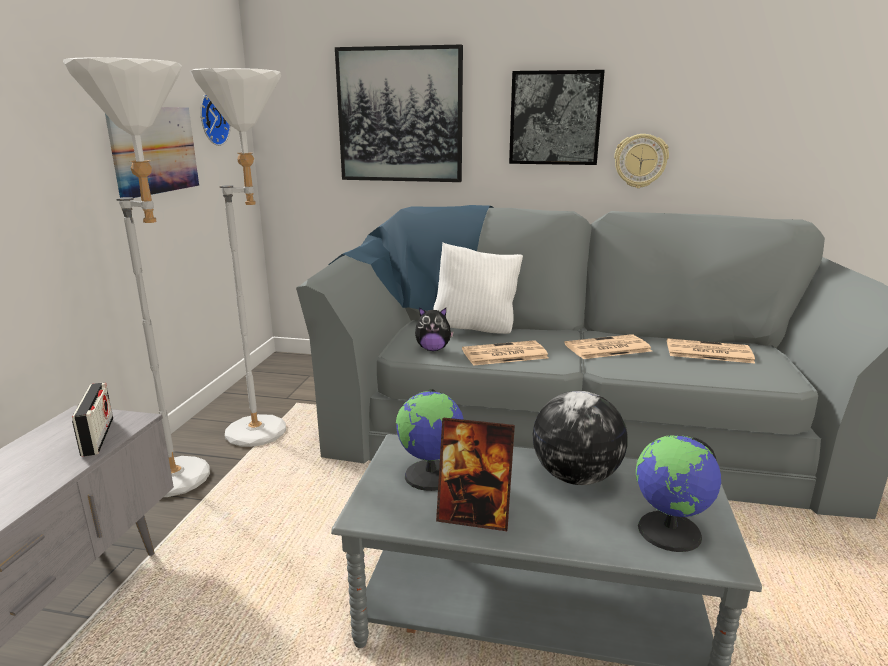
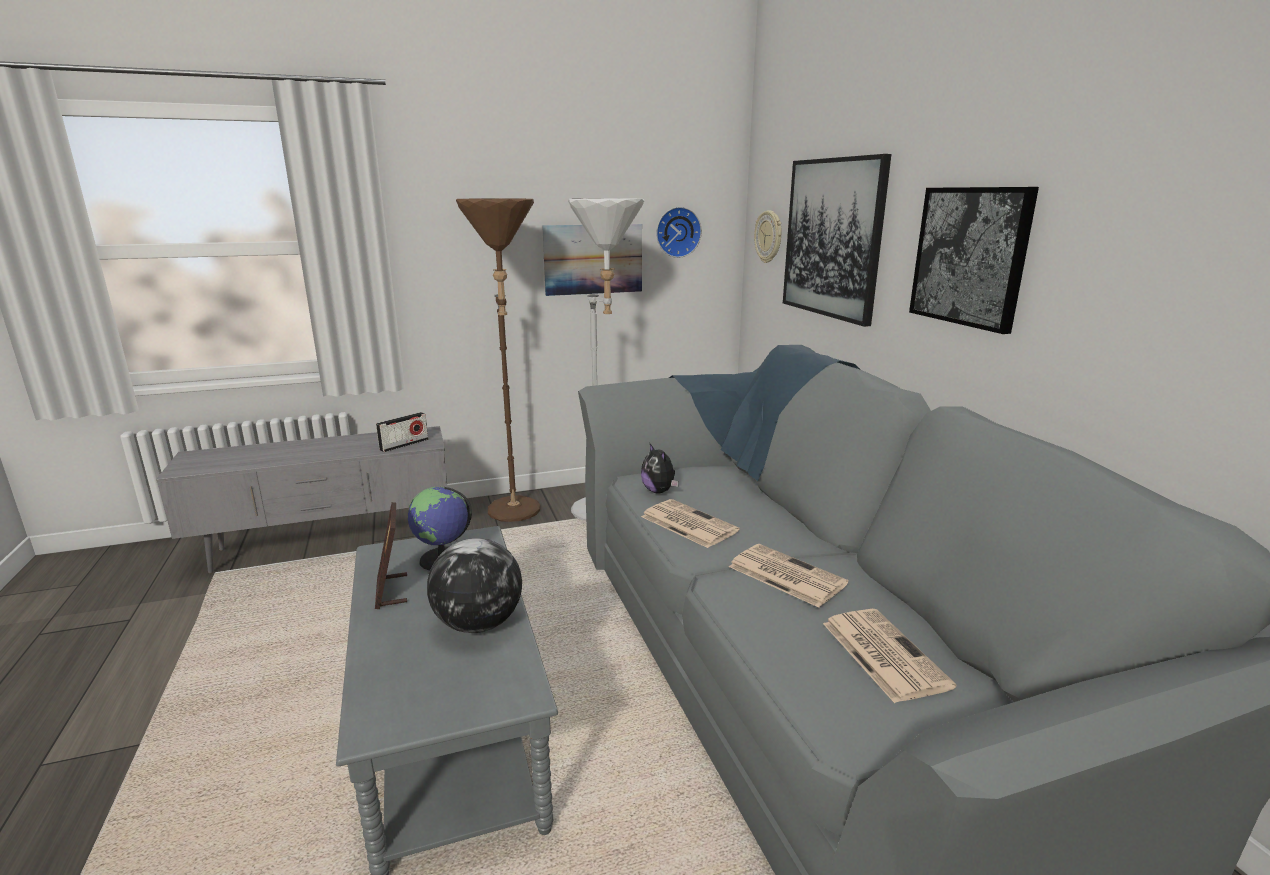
camera: 60 degrees right, 0 degrees up
(188, 480) = (515, 515): white floor lamp -> brown floor lamp
(476, 330) = (748, 498): white pillow -> none
(640, 161) = (1071, 340): wall clock -> wall clock (769, 237)
(670, 532) = (406, 692): globe -> none

